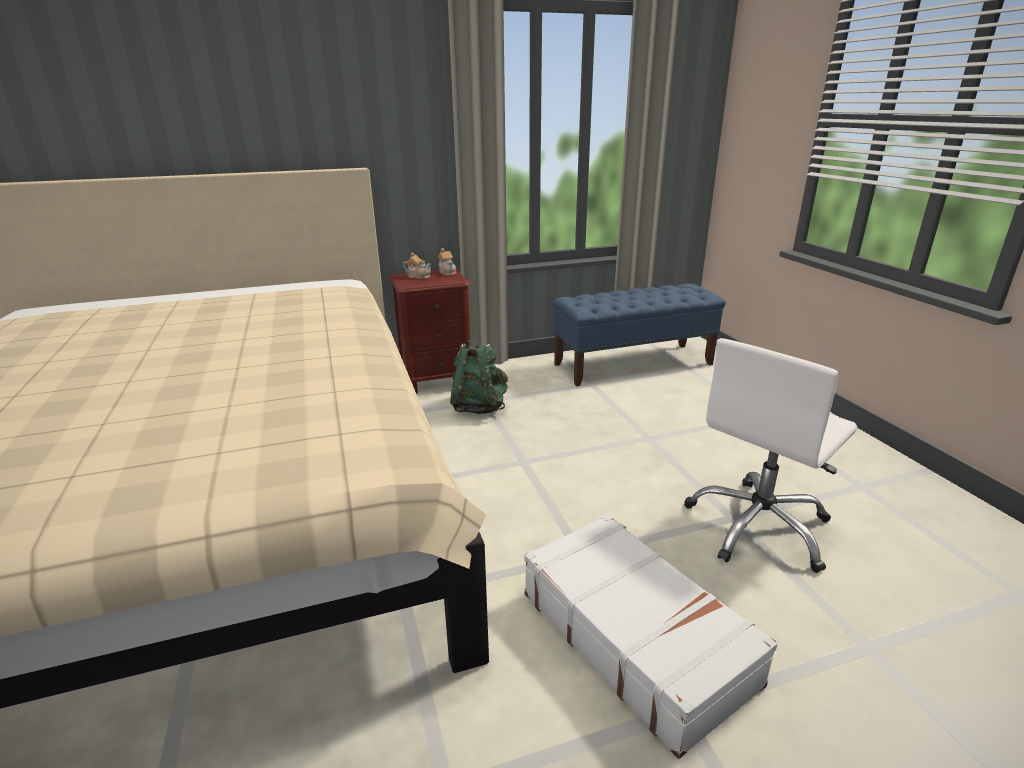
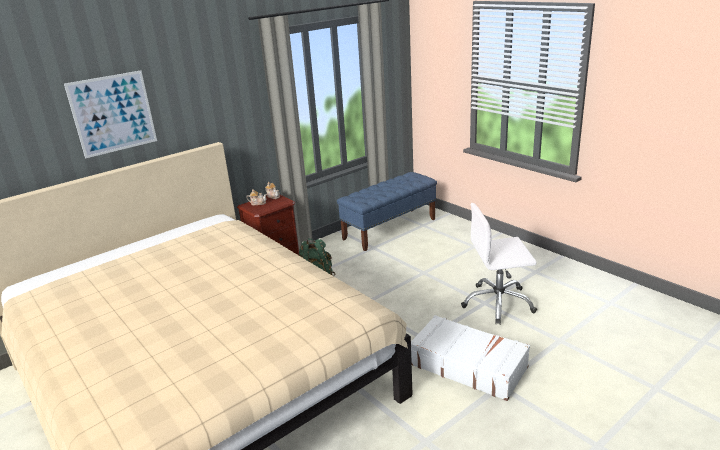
camera: 20 degrees left, 0 degrees up
(196, 87) = (113, 113): none -> picture
(759, 526) = (498, 303): white office chair -> white office chair turned 60 degrees clockwise

